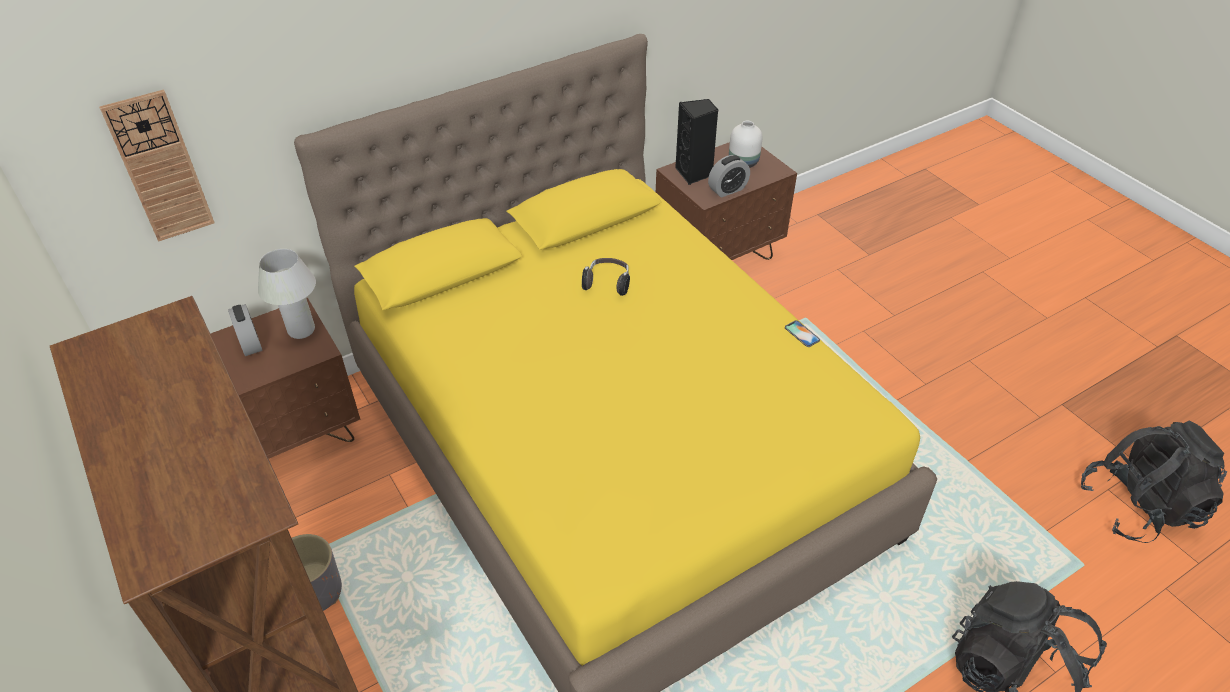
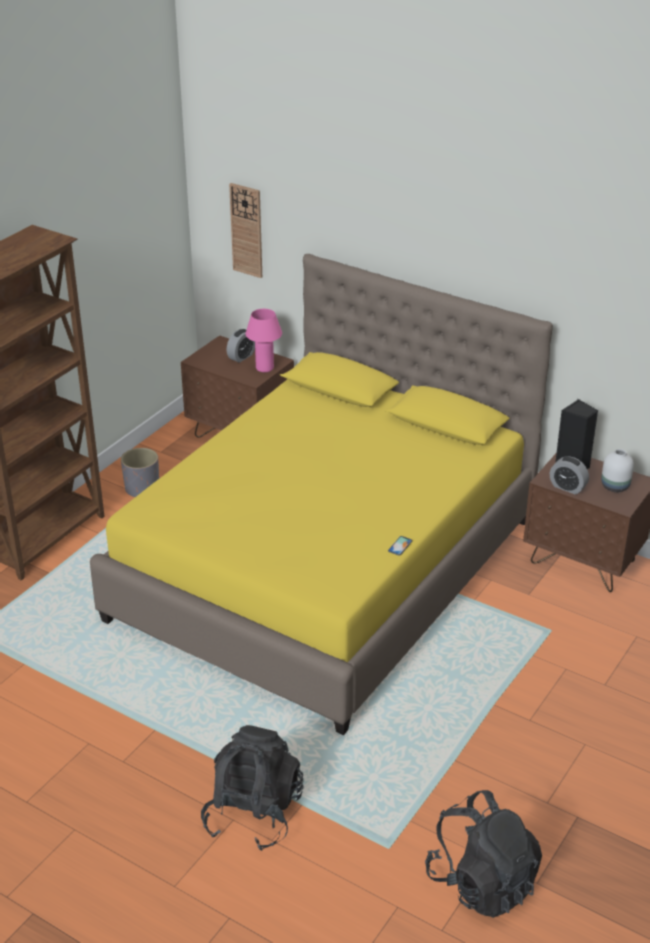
camera: 65 degrees right, 10 degrees down
(301, 330) = (264, 368): white table lamp -> pink table lamp
(607, 283) = (383, 451): headphones -> none

